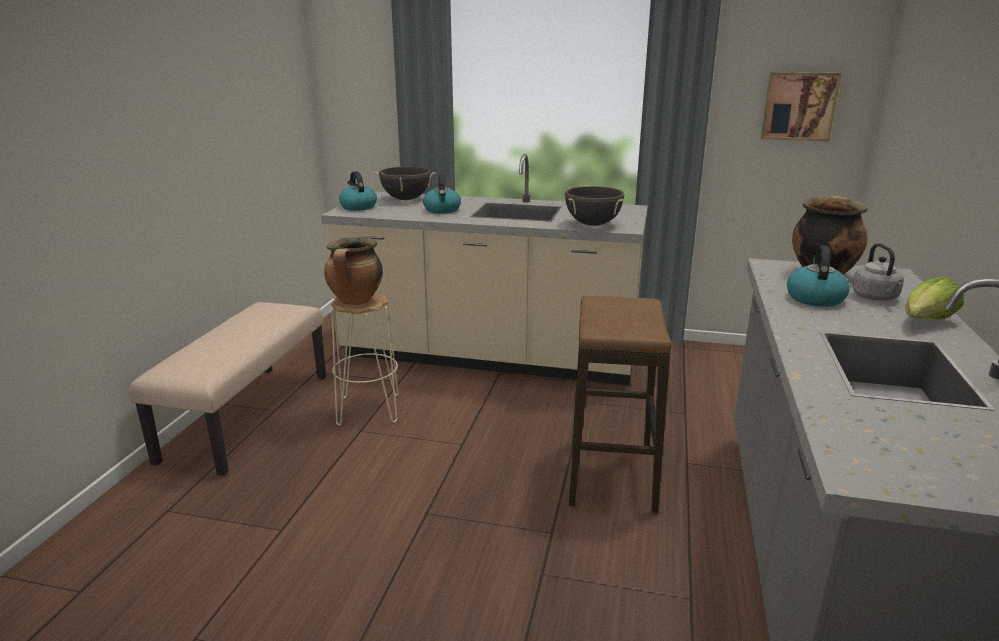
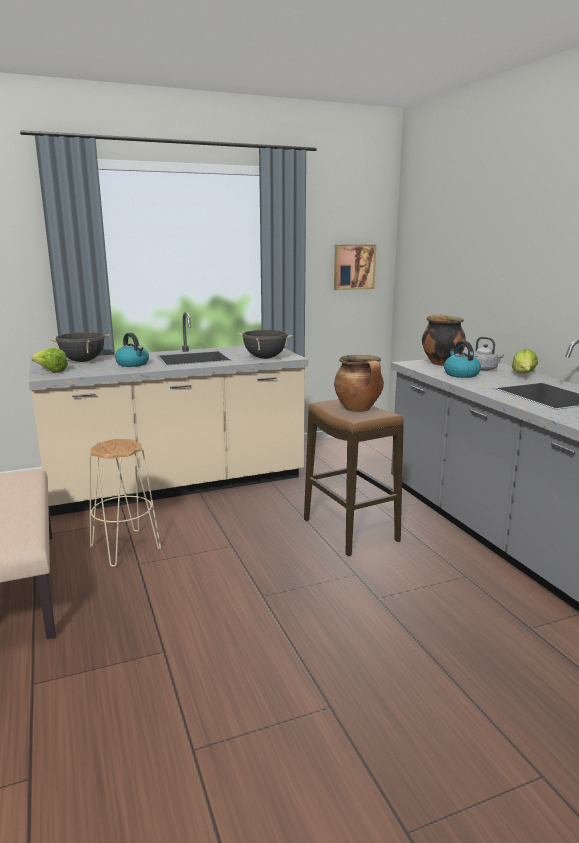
camera: 35 degrees left, 5 degrees down
(356, 301) = (115, 447): cooking pot -> cooking pot (359, 409)
(358, 207) = (51, 371): kettle -> lettuce

